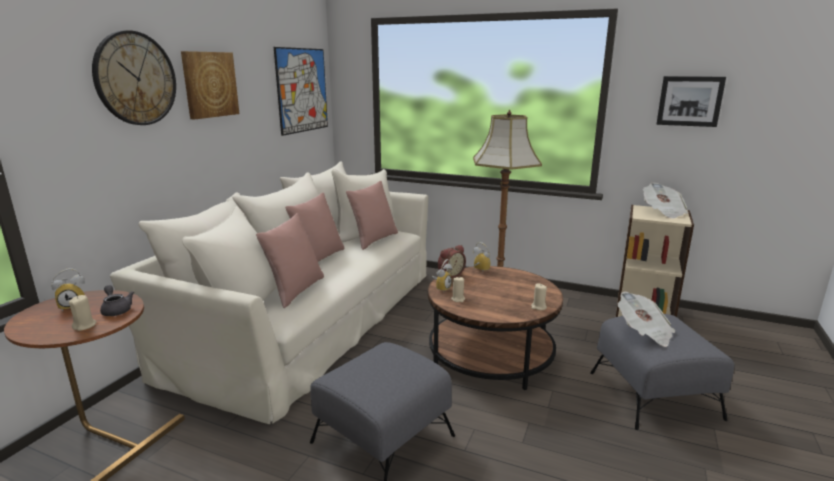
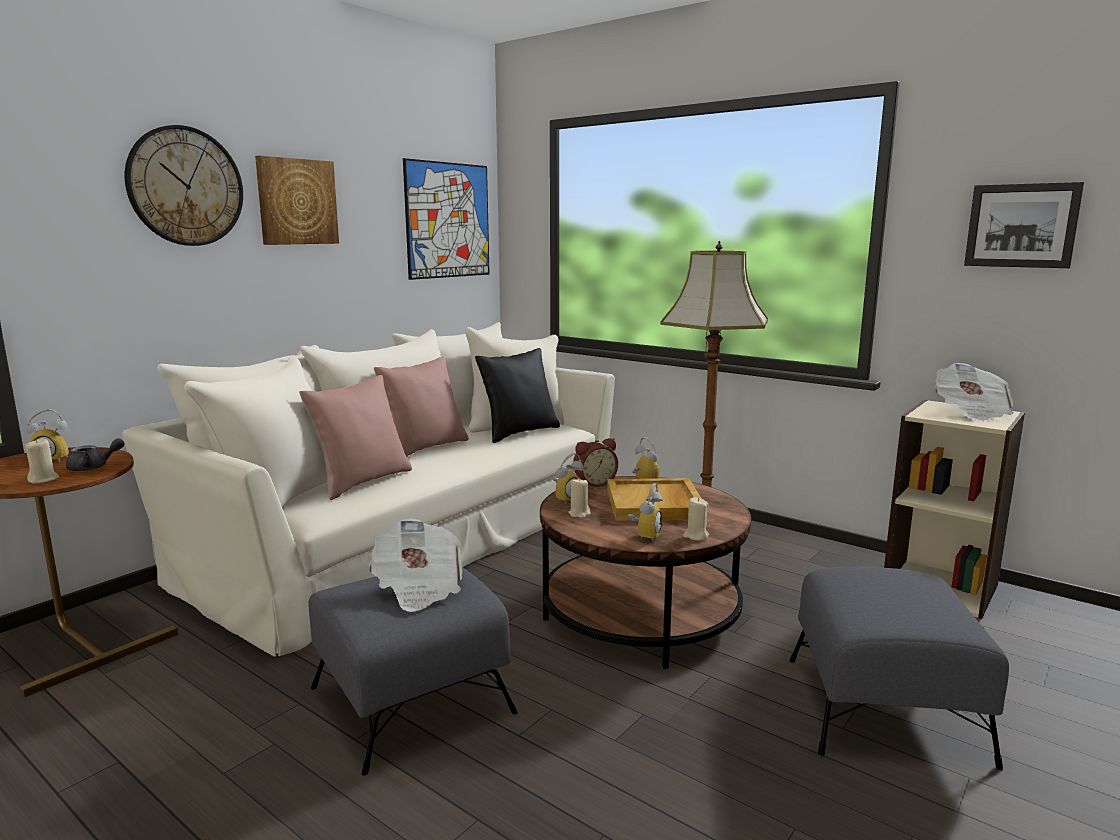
camera: 15 degrees right, 5 degrees down
(116, 310) = (94, 467): grey teapot -> grey teapot turned 90 degrees clockwise
(373, 240) = (519, 432): pink pillow -> black pillow
(498, 286) = (655, 504): none -> beige tray
(509, 310) = (645, 535): none -> alarm clock
(644, 332) = (858, 592): newspaper -> newspaper (418, 588)

